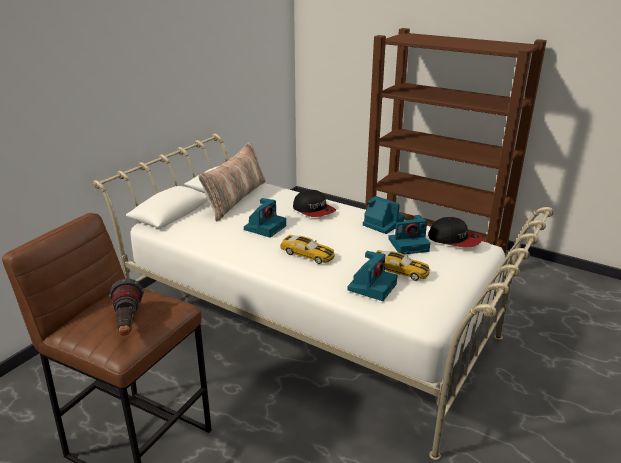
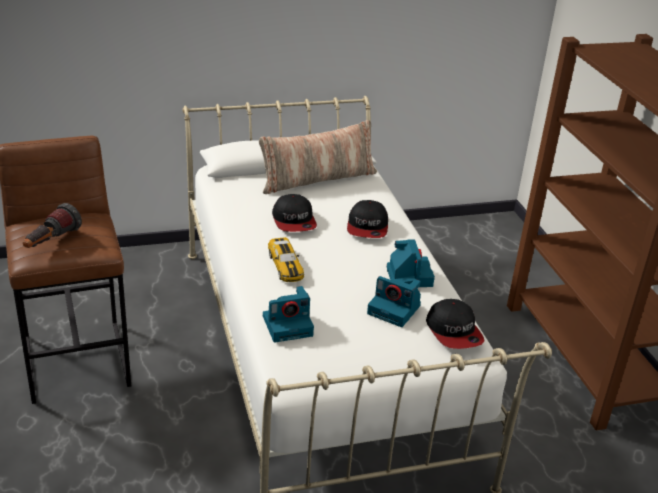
camera: 40 degrees right, 5 degrees up
(265, 227) = (294, 221): camera -> cap
(399, 270) = (338, 327): toy car -> none

